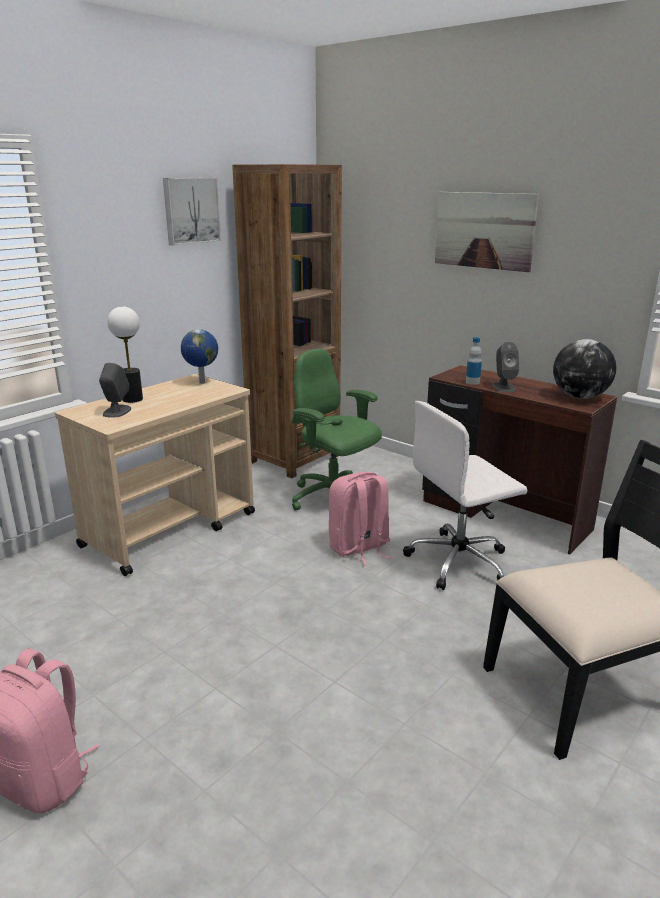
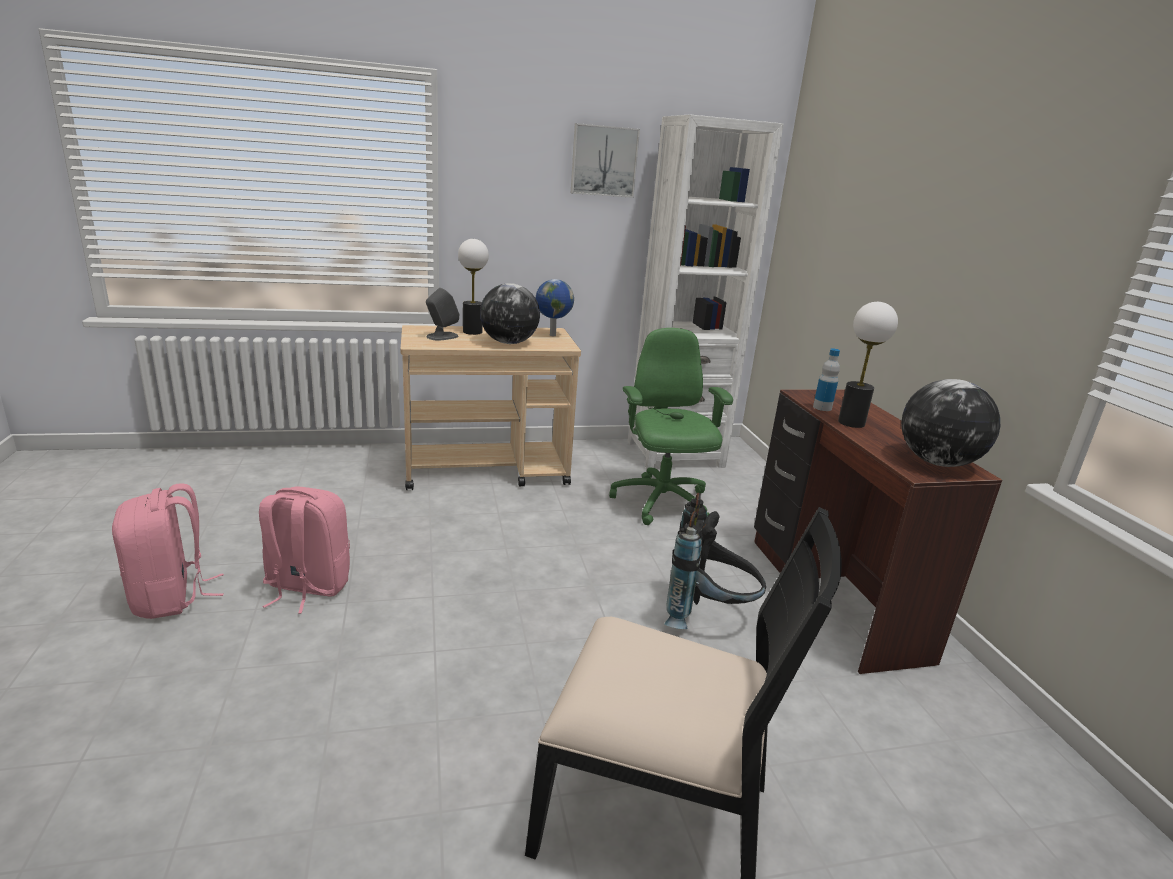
camera: 35 degrees right, 0 degrees up
(184, 399) = (509, 343): none -> globe
(294, 458) = (675, 454): brown bookcase -> white bookcase
(359, 548) = (621, 555): pink backpack -> pink backpack (306, 587)
(460, 562) = (707, 616): white office chair -> black backpack
(484, 230) = (925, 218): picture -> none
(503, 387) = (851, 423): grey speaker -> table lamp

